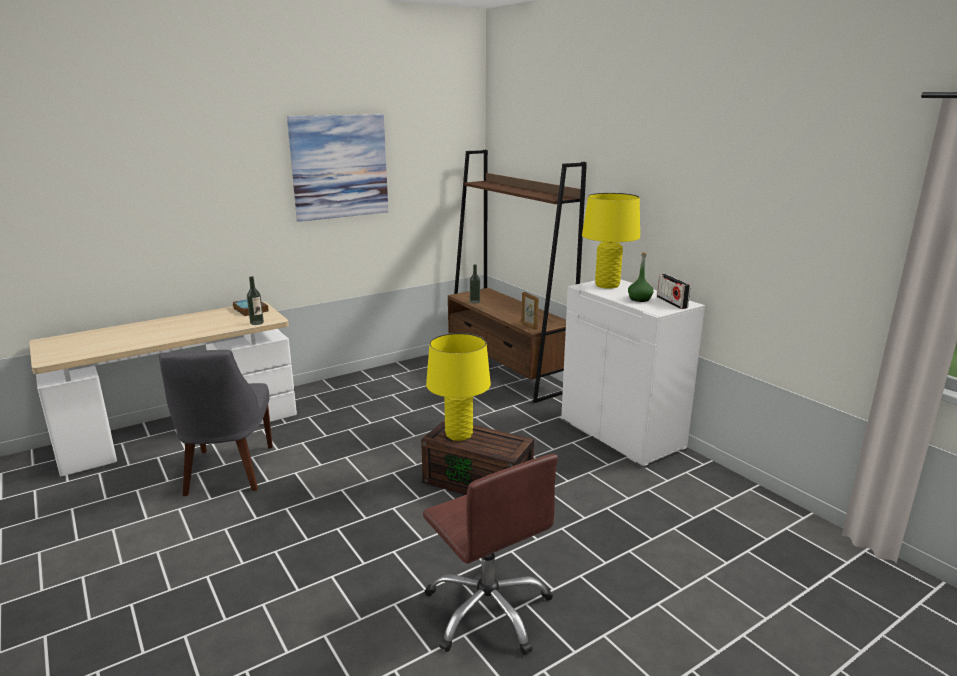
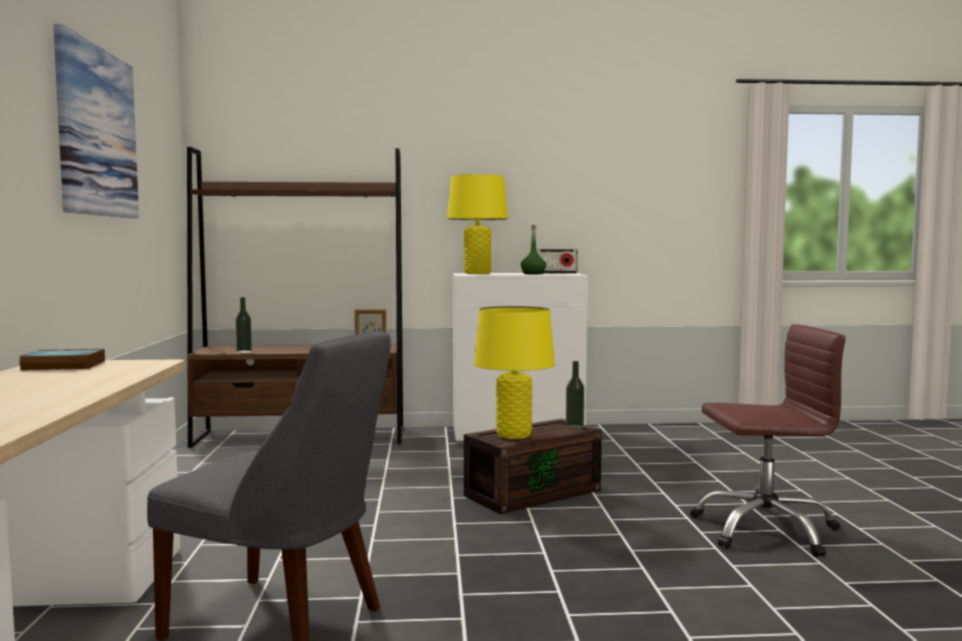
camera: 60 degrees left, 15 degrees down
(257, 323) = (147, 367): bottle -> bottle (574, 427)

